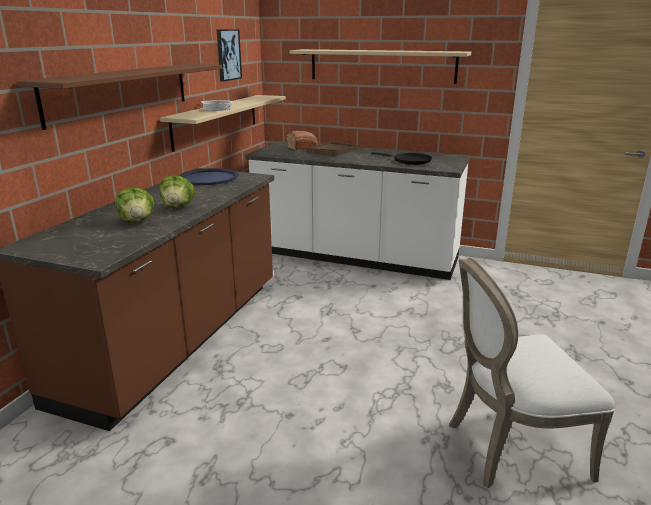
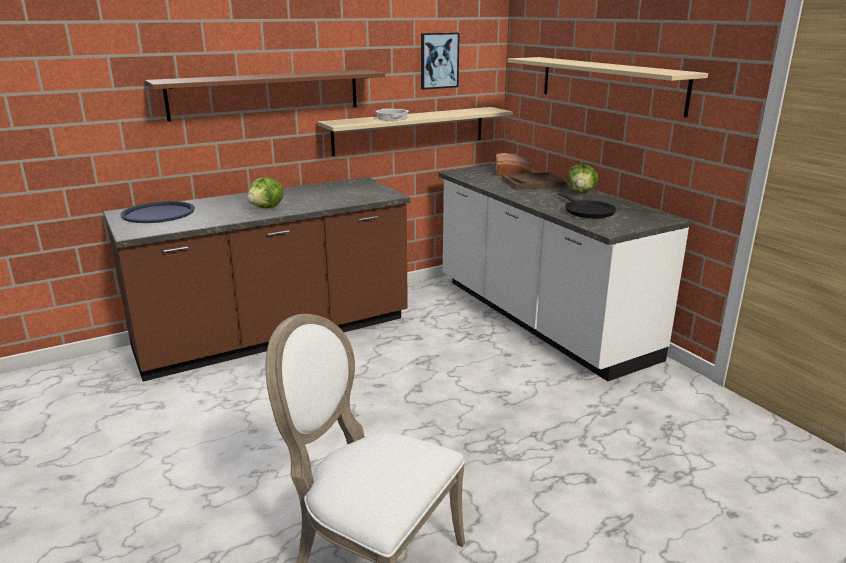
camera: 40 degrees right, 0 degrees up
(137, 221) = (216, 212): lettuce -> lettuce (581, 192)
(208, 178) = (351, 188): blue tray -> blue tray (158, 213)

